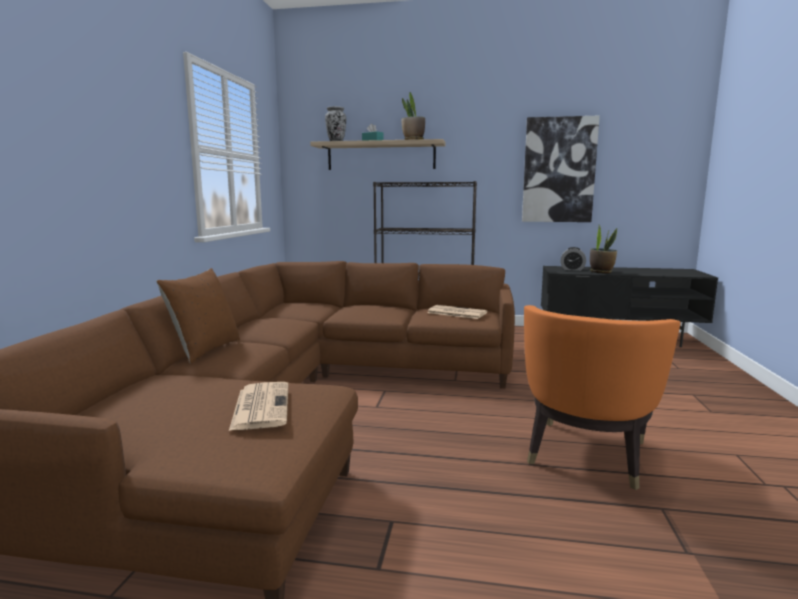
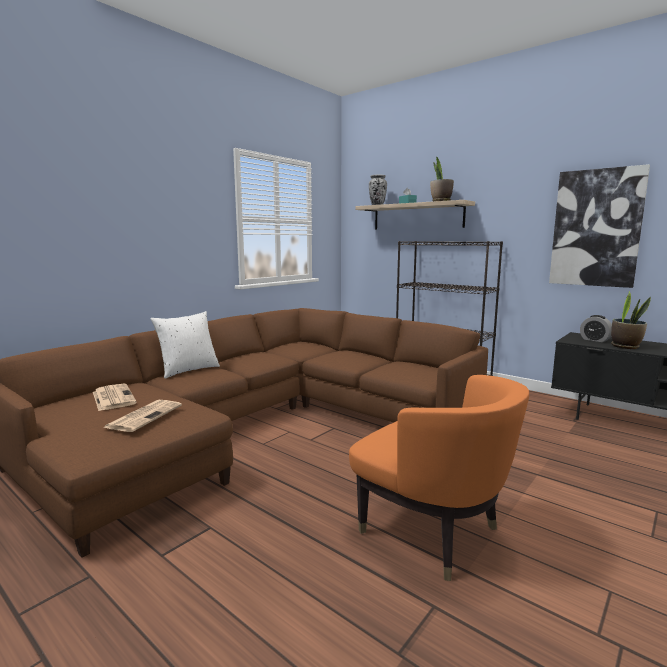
camera: 30 degrees right, 0 degrees up
(205, 350) = (188, 370): brown pillow -> white pillow
(456, 313) = (412, 369): newspaper -> newspaper (113, 397)
(586, 454) = (431, 531): orange armchair -> orange armchair turned 105 degrees counterclockwise

